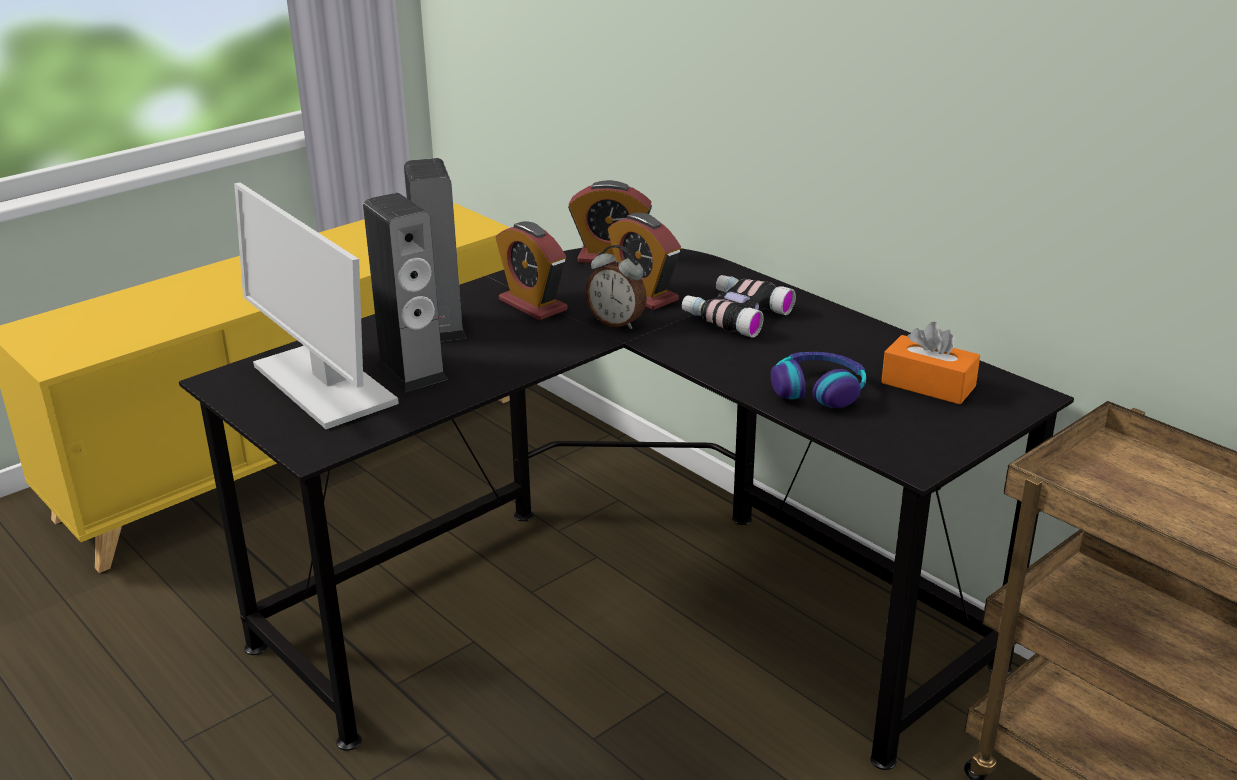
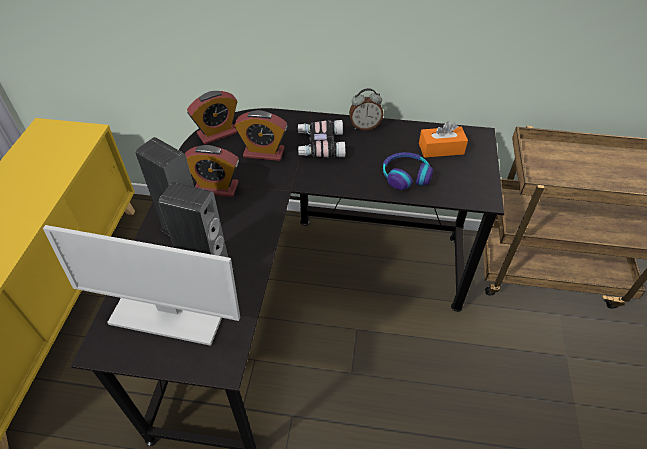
camera: 40 degrees left, 20 degrees up
(617, 322) = (272, 178): alarm clock -> alarm clock (365, 126)

